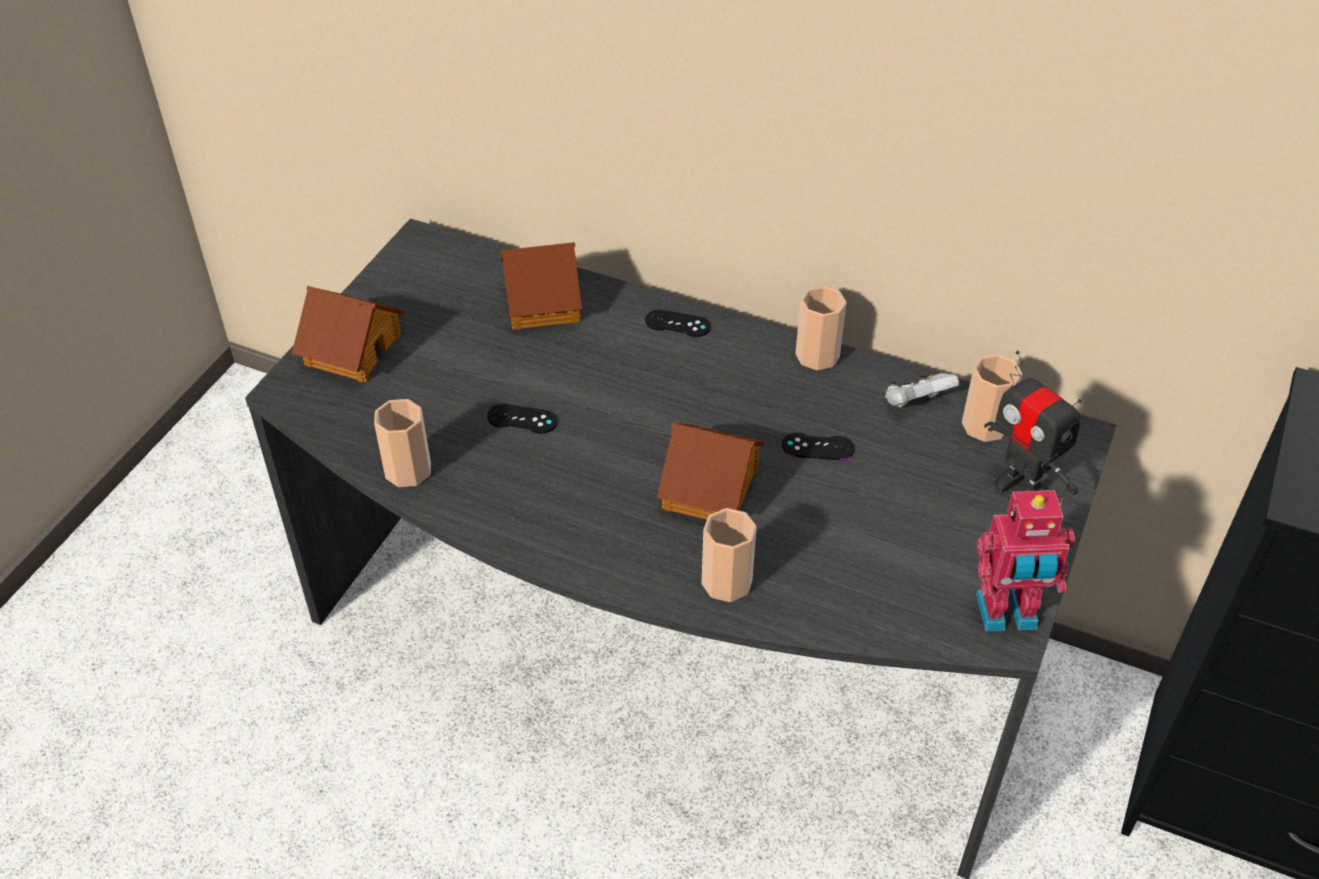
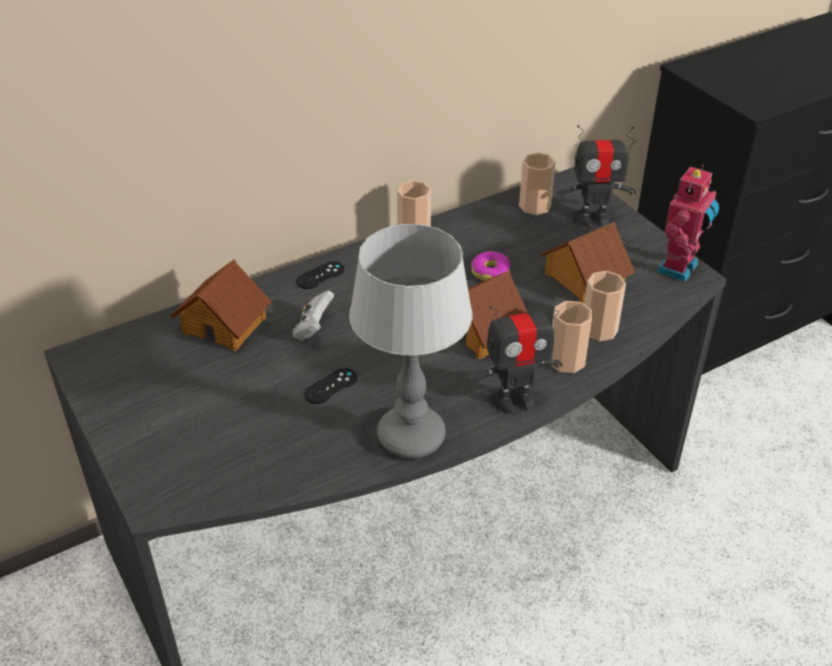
camera: 55 degrees left, 5 degrees down
(351, 349) = (153, 445): toy house -> toy house (583, 279)
(408, 470) = (320, 468): cup -> cup (599, 329)
(502, 514) = (412, 437): none -> table lamp
(622, 567) = (514, 400): none -> toy robot
(818, 447) = (490, 272): black game controller -> donut
(916, 403) = (493, 220): white game controller -> white game controller (313, 329)

